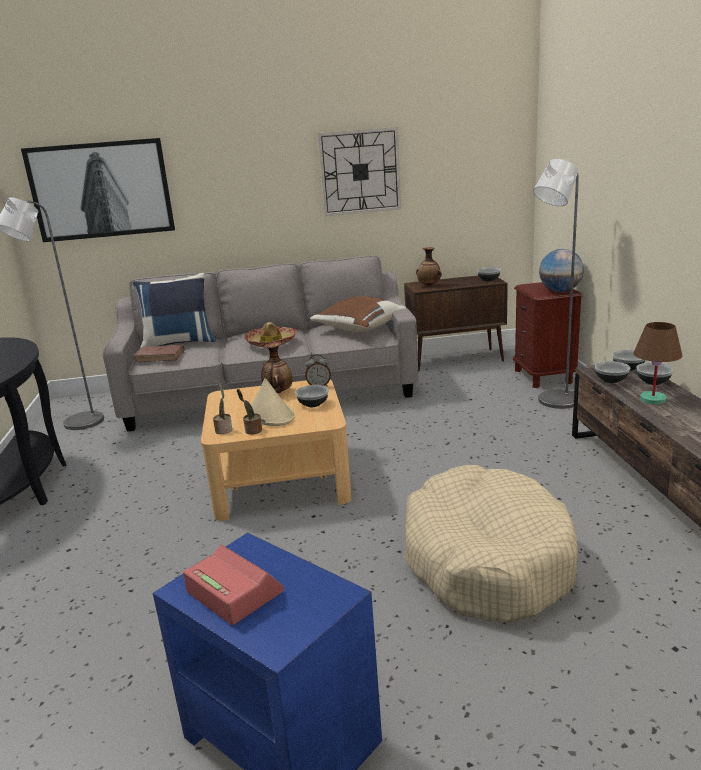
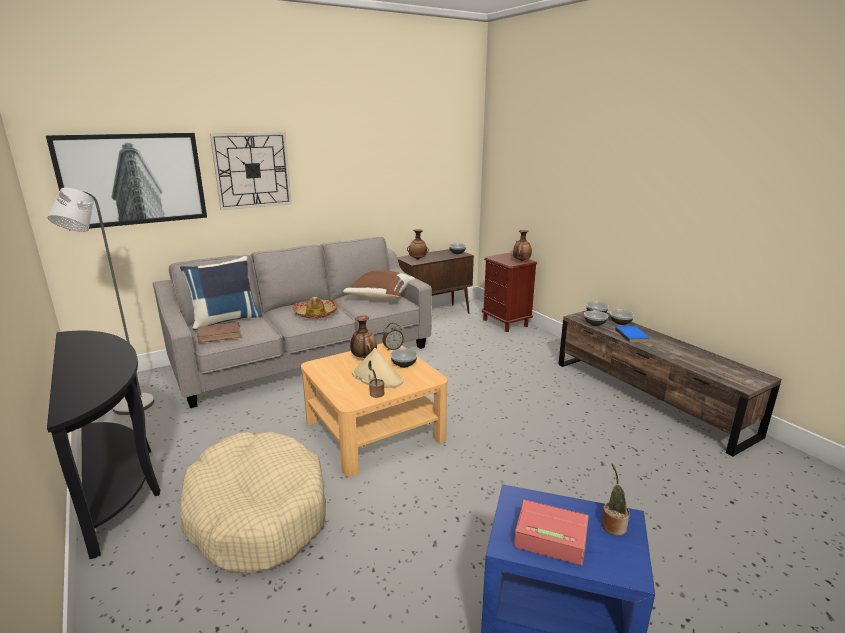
camera: 25 degrees left, 0 degrees up
(224, 430) = (350, 396): potted plant -> potted plant (612, 525)
(360, 172) = (363, 169): wall clock -> wall clock (252, 170)
(486, 560) = (578, 466): beige dog bed -> beige dog bed (257, 513)
(553, 403) = (527, 342): grey floor lamp -> none
(560, 291) = (521, 261): globe -> vase
(653, 399) = (633, 335): brown table lamp -> blue book

